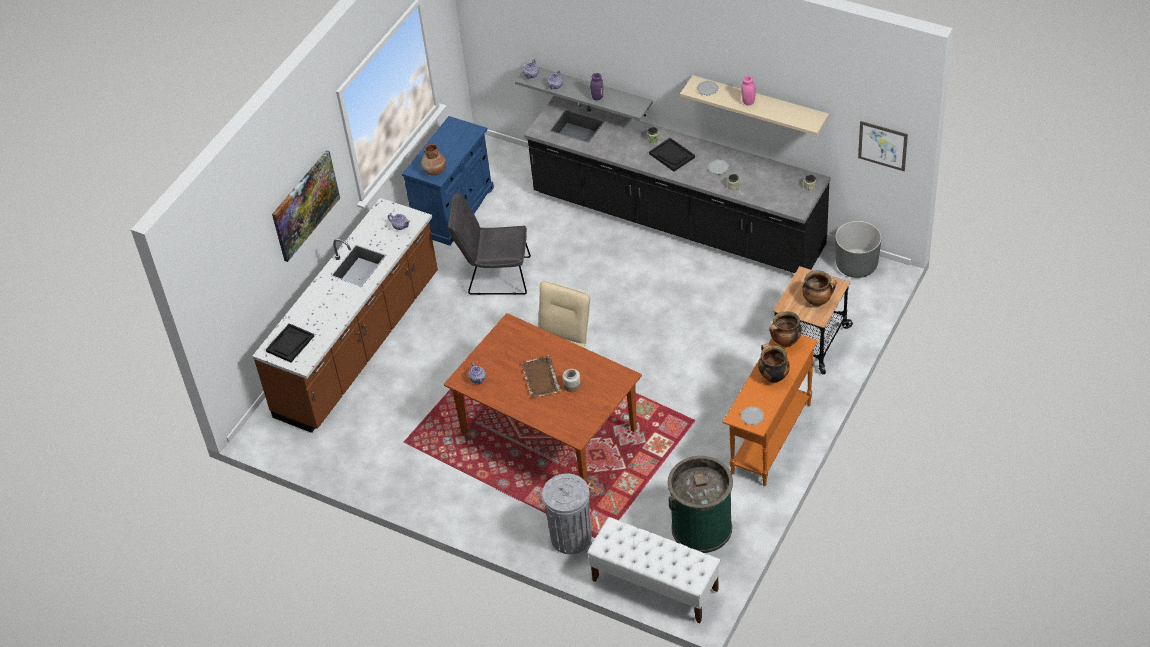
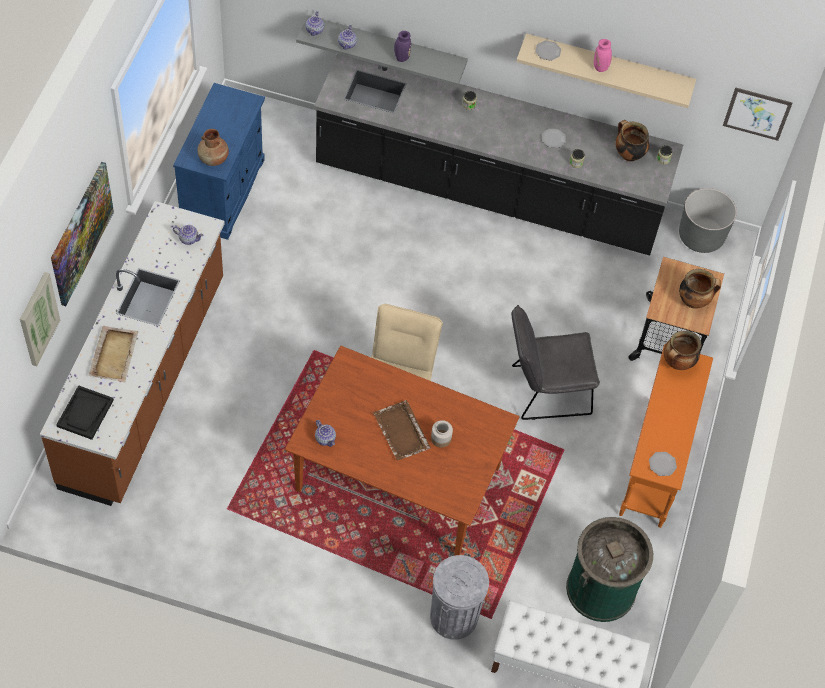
camera: 20 degrees left, 10 degrees up
(258, 262) = (38, 318): none -> picture
(322, 304) = (114, 354): none -> beige tray
(494, 275) = (289, 276): grey chair -> grey chair (544, 390)
(672, 155) = (496, 125): black tray -> none
(773, 376) = (674, 409): cooking pot -> cooking pot (628, 154)

